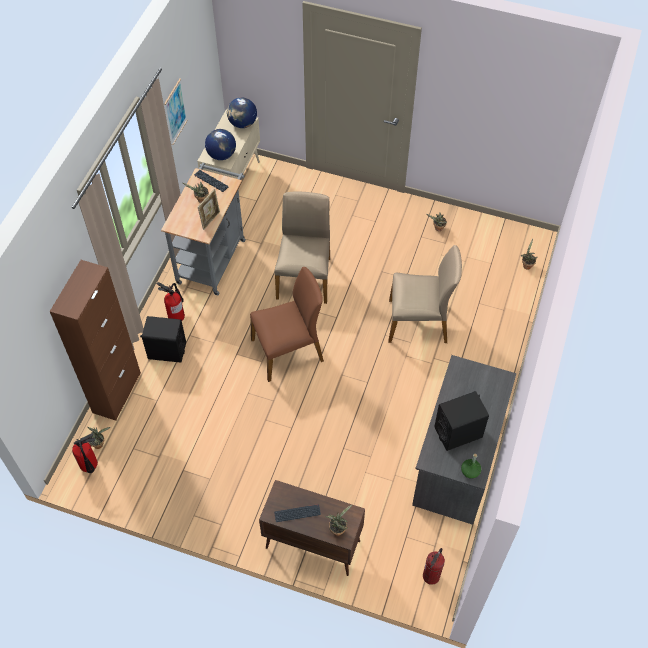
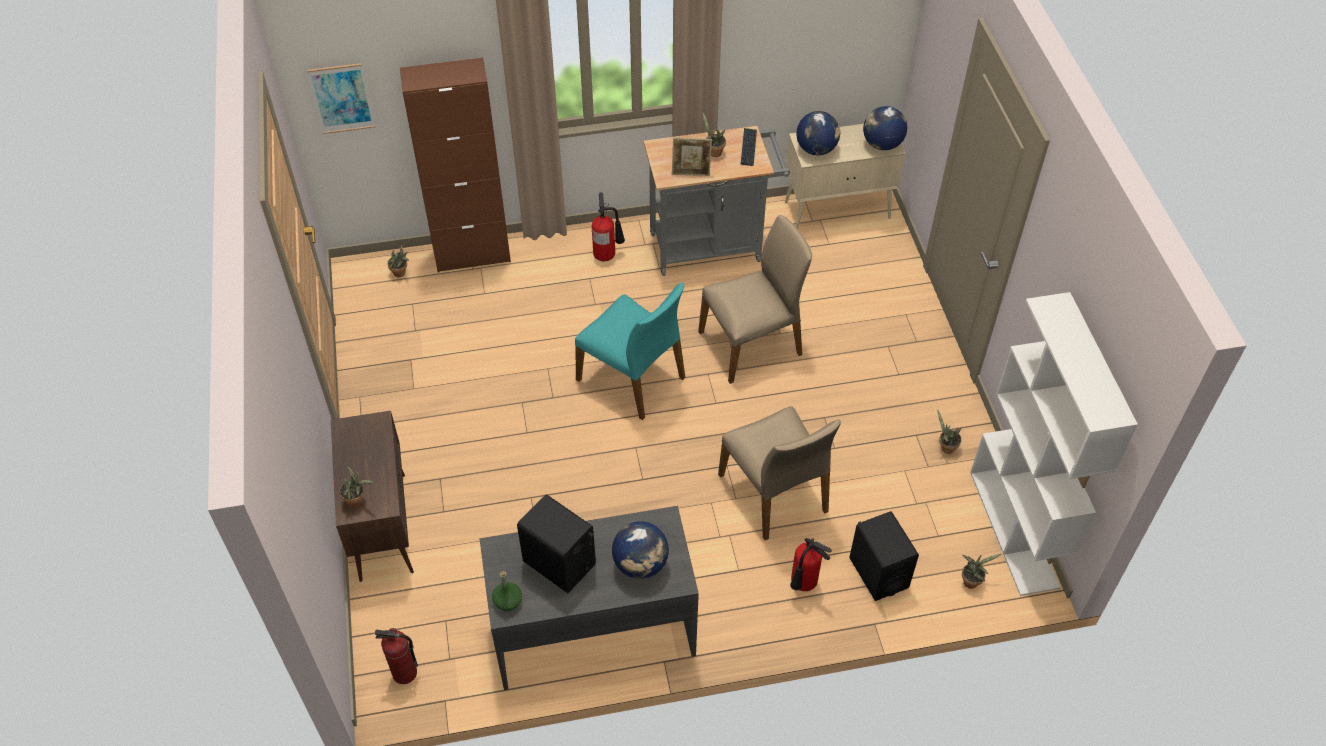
camera: 60 degrees right, 5 degrees down
(91, 467) = (368, 281): fire extinguisher -> fire extinguisher (803, 586)
(167, 351) = (554, 269): black speaker -> black speaker (878, 573)
(175, 112) = (772, 40): picture -> picture (342, 98)
(288, 350) = (632, 378): brown chair -> turquoise chair
(297, 513) = (357, 452): keyboard -> none
(482, 391) = (640, 564): none -> globe
(506, 229) = (1014, 529): none -> white bookcase

